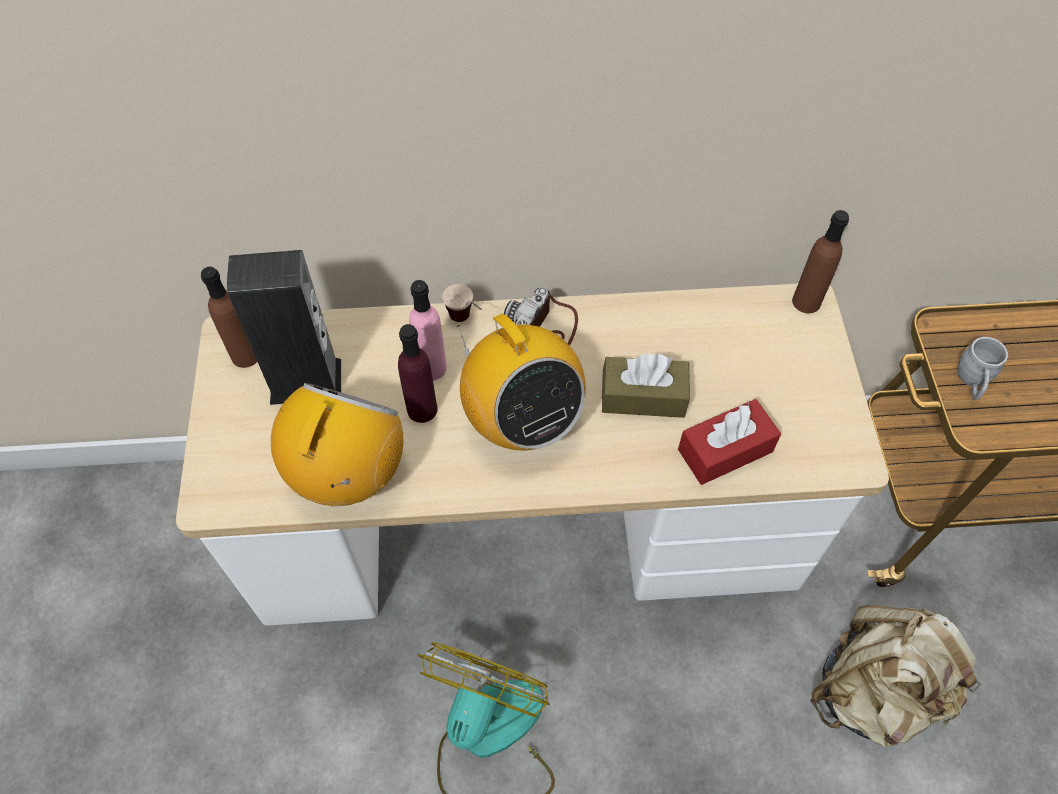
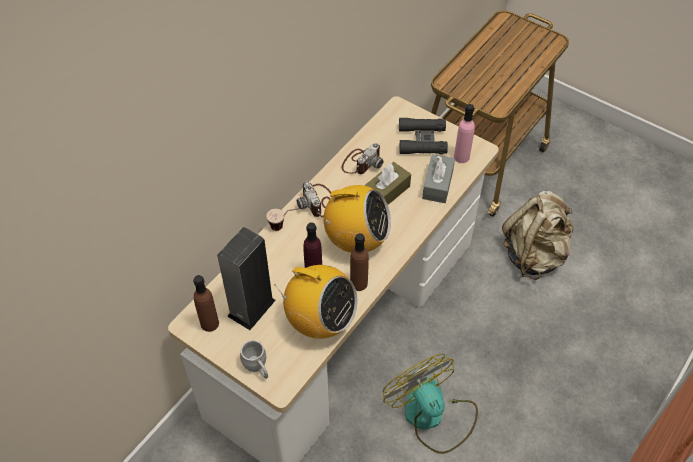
camera: 50 degrees left, 5 degrees down
(349, 474) = (320, 321): radio -> radio turned 150 degrees clockwise
(432, 368) = (295, 255): pink bottle -> pink bottle (461, 157)
(664, 330) = (361, 162): none -> camera
(725, 450) = (437, 184): red tissue box -> grey tissue box
(785, 373) = (422, 140): none -> black binoculars
(806, 302) = (396, 109): brown bottle -> brown bottle (358, 283)
(972, 382) = (477, 93): grey mug -> grey mug (257, 368)

